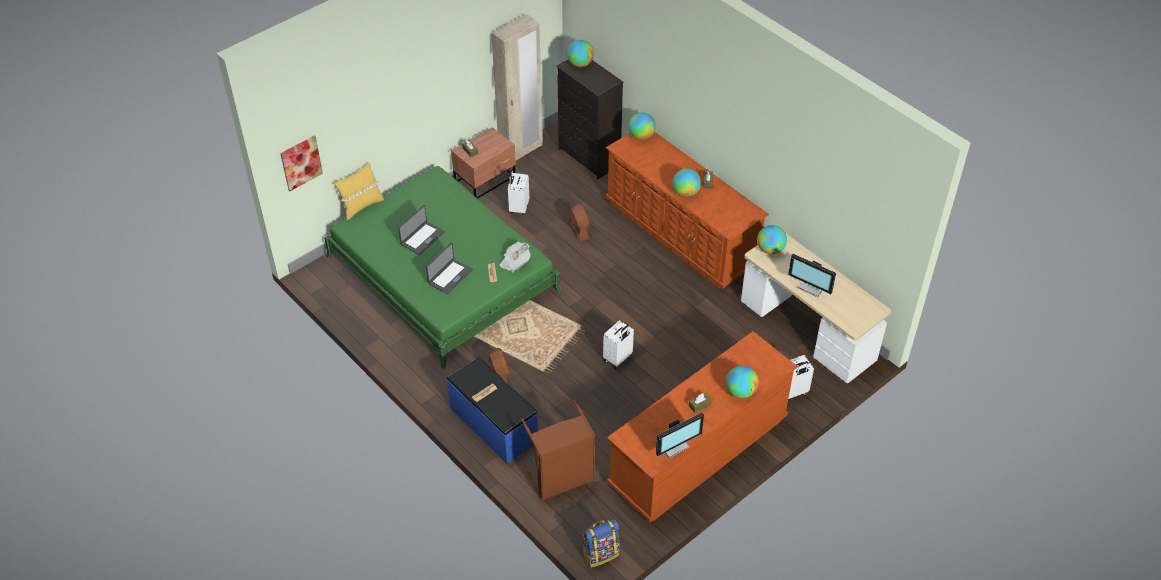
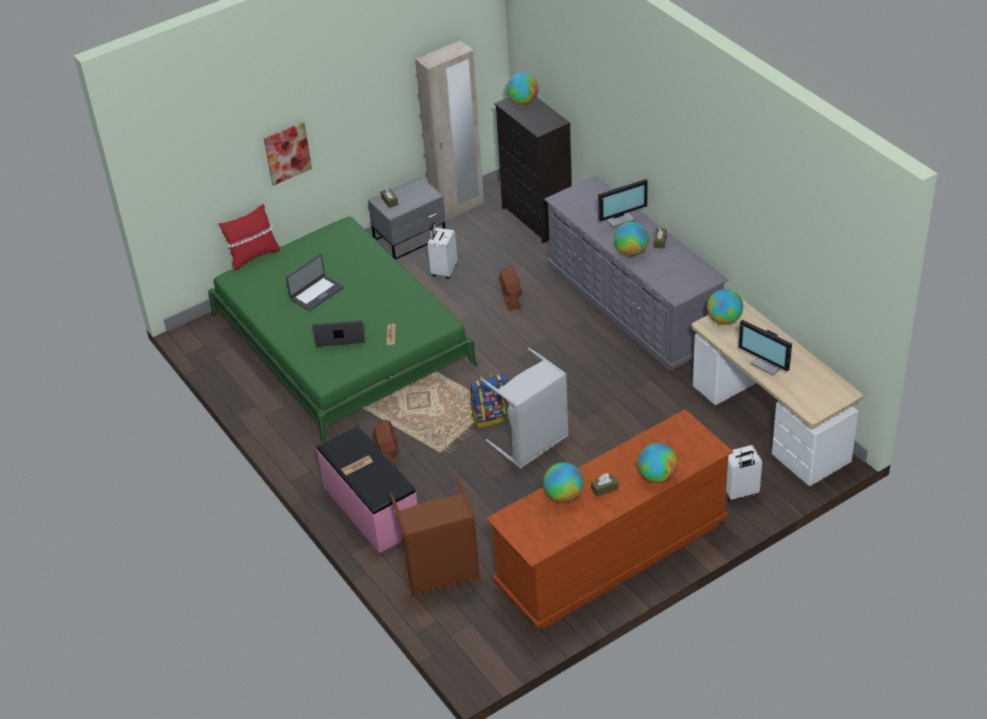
camera: 10 degrees right, 5 degrees down
(301, 162) = (177, 196): picture -> picture (287, 153)
(361, 206) = (253, 256): yellow pillow -> red pillow
(449, 276) = (340, 336): laptop -> laptop turned 135 degrees counterclockwise
(486, 179) = (411, 238): brown nightstand -> grey nightstand
(493, 425) = (370, 509): blue bench -> pink bench
(515, 262) = (419, 325): newspaper -> none
(600, 553) = (473, 661): backpack -> backpack (491, 416)
(618, 359) = (532, 443): white suitcase -> grey laundry basket
(641, 136) = (589, 188): globe -> globe (563, 495)
(673, 445) = (564, 531): monitor -> monitor (619, 218)
(680, 233) = (632, 307): brown dresser -> grey dresser

